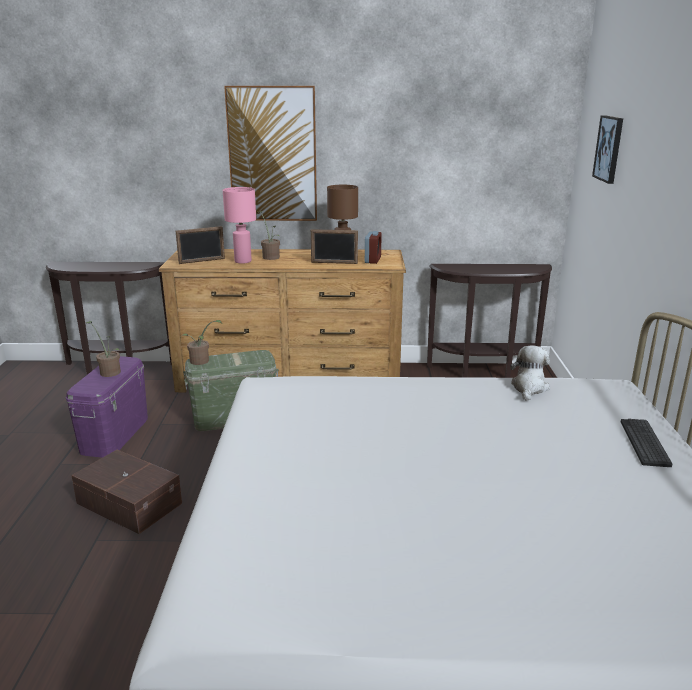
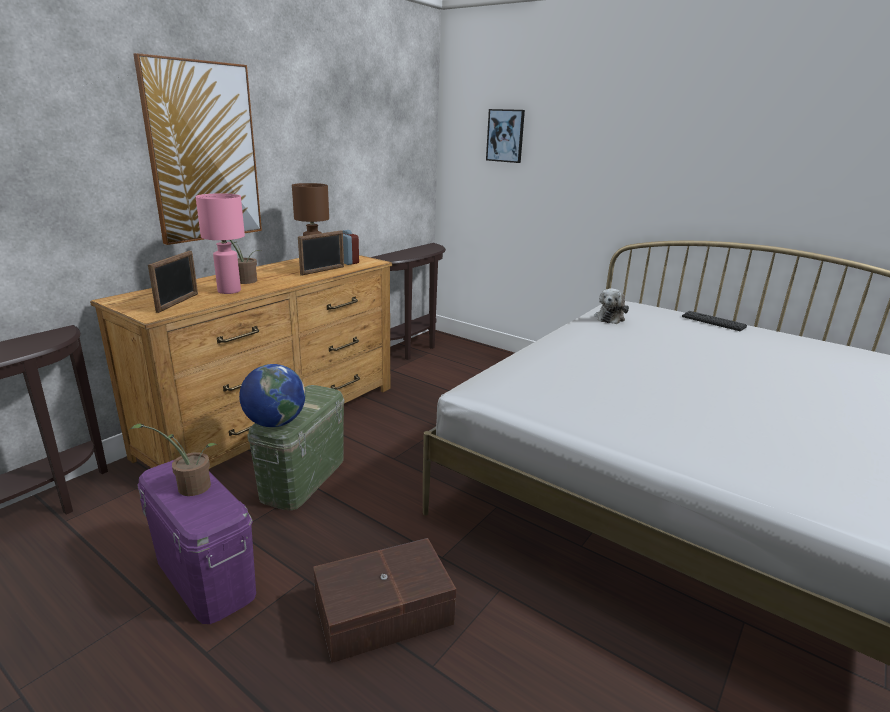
camera: 55 degrees left, 0 degrees up
(201, 361) = (275, 423): potted plant -> globe
(529, 388) = (610, 318): plush toy -> plush toy turned 120 degrees counterclockwise

